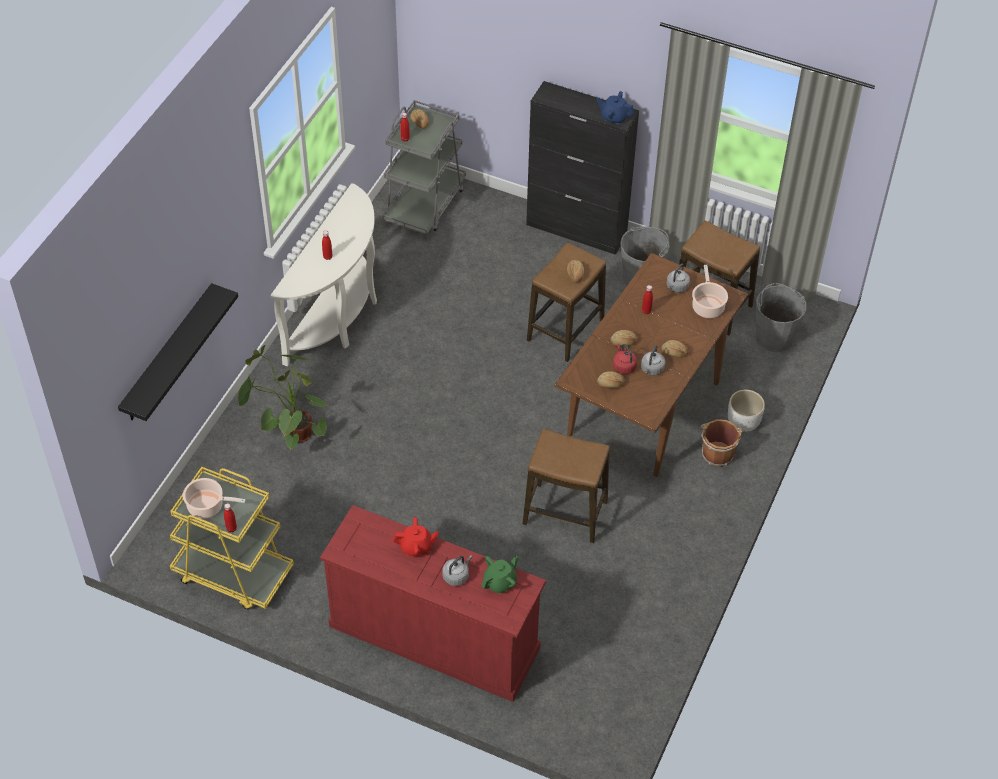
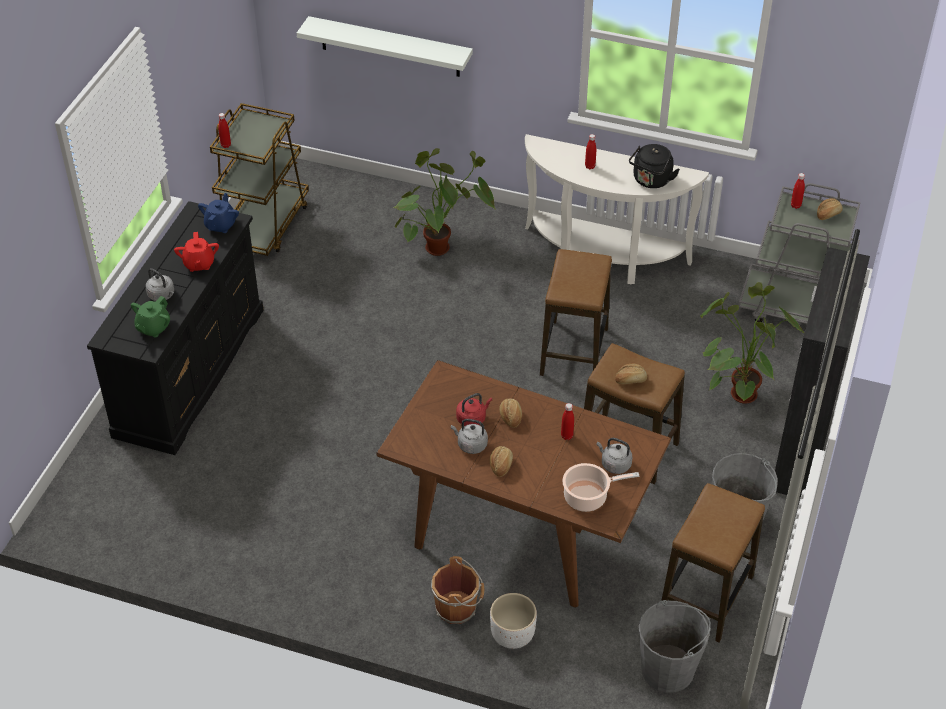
camera: 85 degrees right, 5 degrees down
(168, 355) = (390, 47): black shelf -> white shelf
(208, 506) = (251, 128): cooking pot -> none
(233, 573) = (264, 225): yellow cart -> brown cart
(356, 220) = (651, 181): none -> black kettle
(433, 637) = (190, 370): red dresser -> black dresser
(500, 582) = (153, 328): green teapot -> green teapot turned 75 degrees clockwise
(505, 253) = (739, 385): none -> potted plant
(564, 513) = (353, 465): stool -> stool (574, 351)
(610, 384) = (442, 408): bread -> none
(614, 117) = (824, 324): blue teapot -> blue teapot (221, 225)

